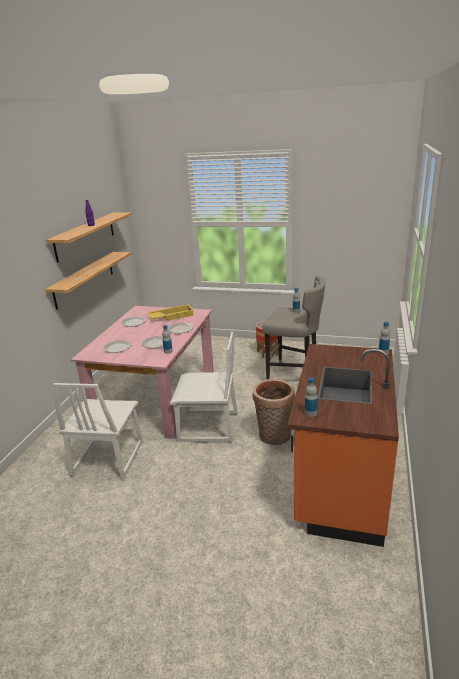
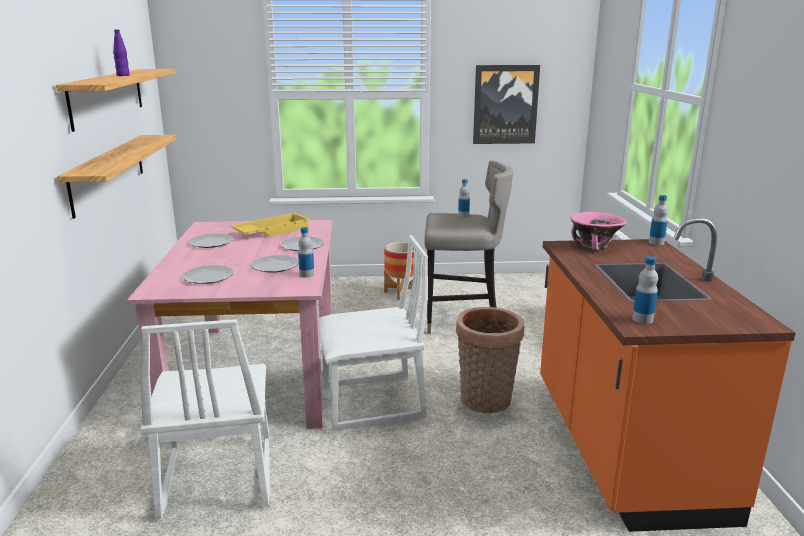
camera: 20 degrees left, 5 degrees down
(339, 351) = (595, 246): none -> pink bowl
(344, 231) = (505, 104): none -> picture

